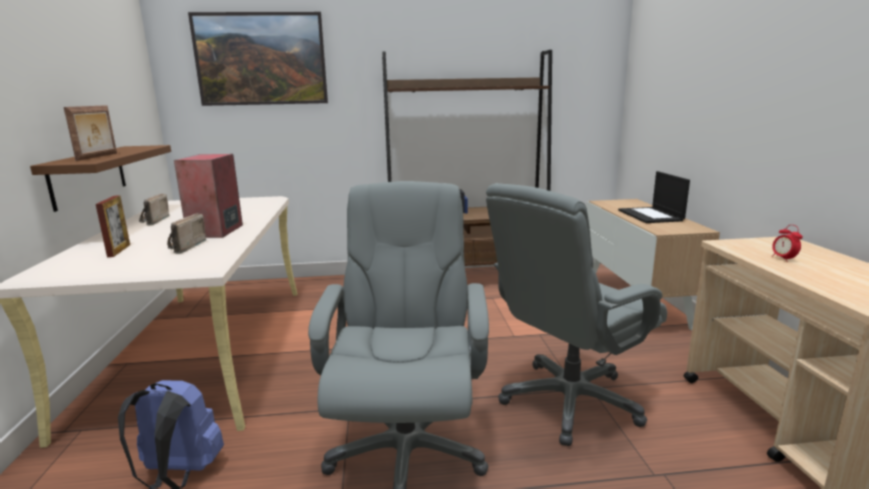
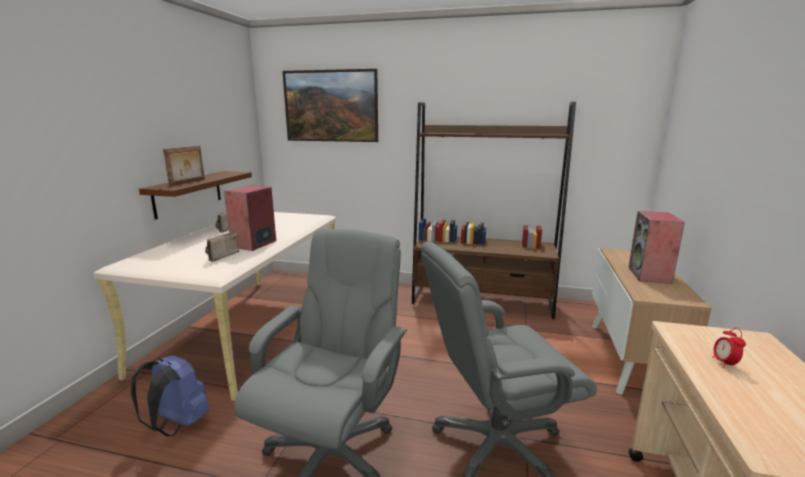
camera: 20 degrees right, 0 degrees up
(119, 250) = (182, 253): picture frame -> none
(651, 215) = (650, 275): laptop -> speaker

